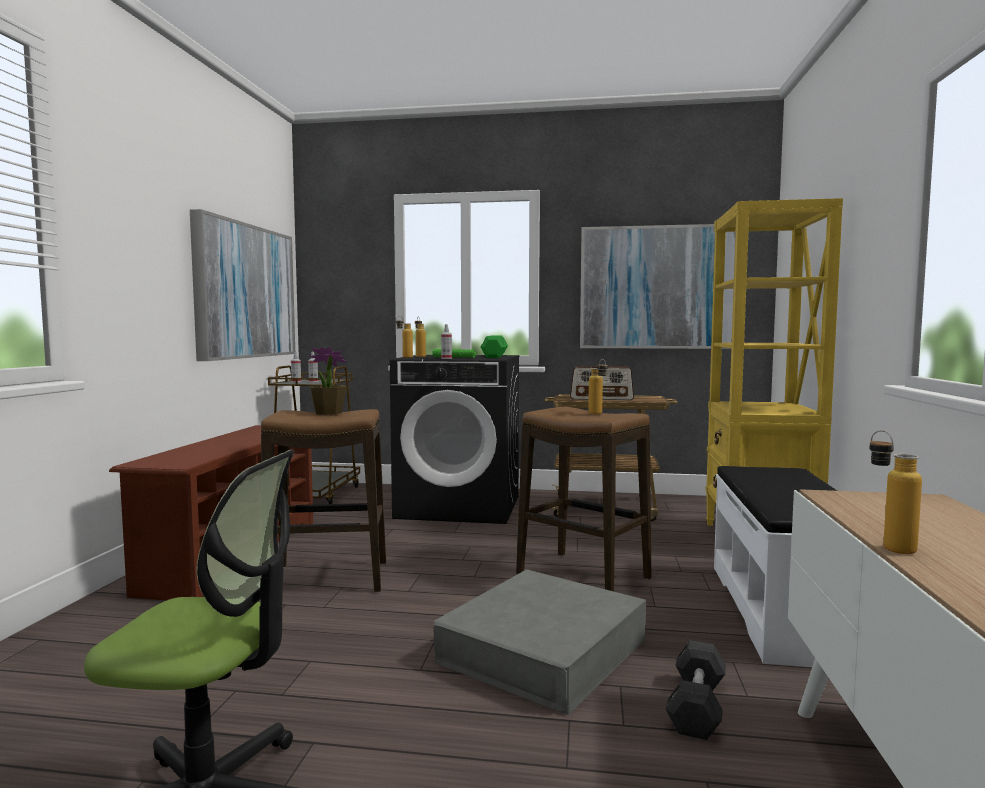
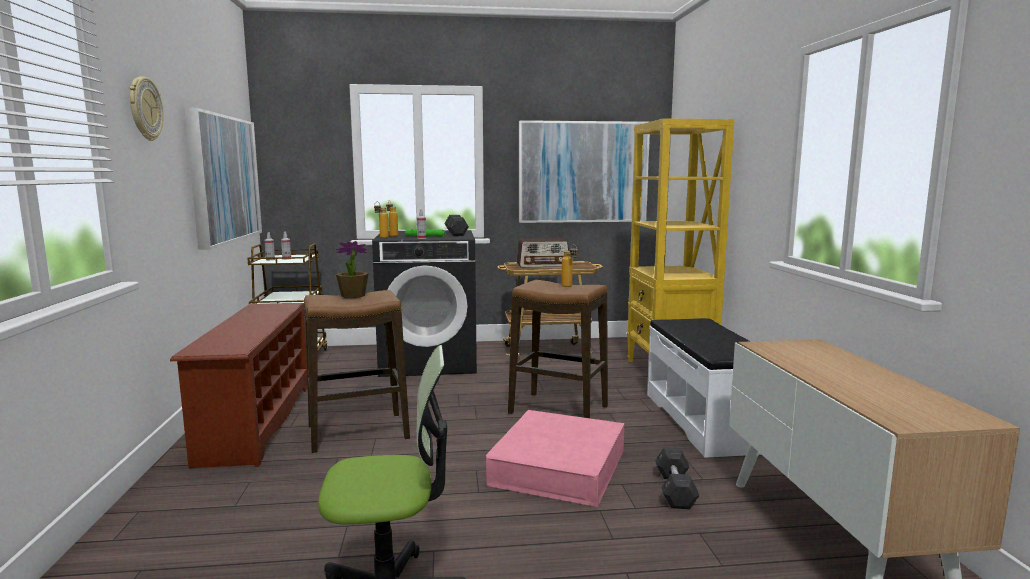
camera: 15 degrees left, 5 degrees up
(125, 203) = (144, 109): none -> wall clock
(494, 356) = (456, 234): green dumbbell -> grey dumbbell
(544, 650) = (559, 467): grey storage box -> pink storage box
(888, 546) = (811, 378): bottle -> none

